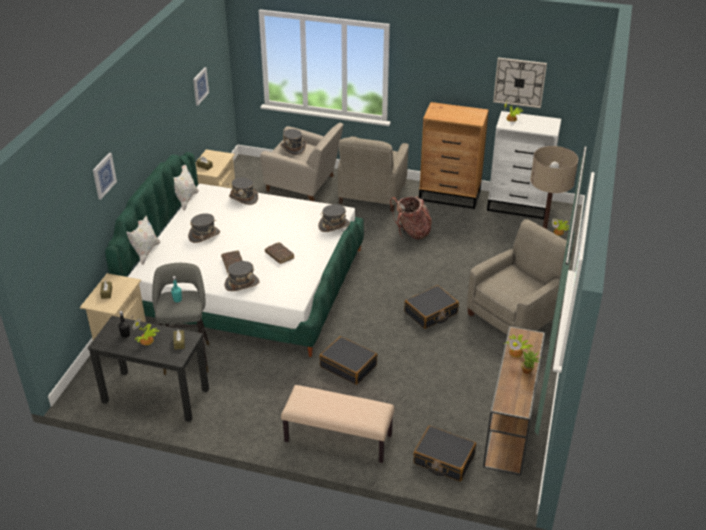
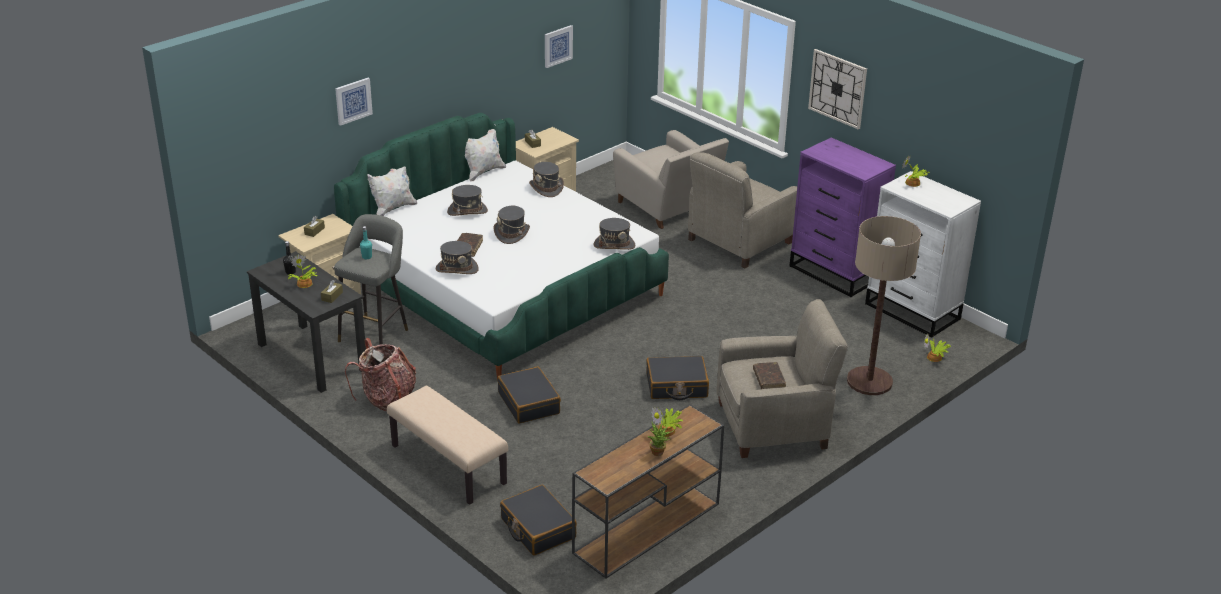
camera: 30 degrees right, 5 degrees down
(279, 256) = (524, 255): brown book -> brown book (769, 380)
(293, 148) = (662, 156): grey hat -> grey hat (512, 233)
(412, 232) = (743, 297): backpack -> backpack (386, 399)
(450, 196) = (835, 273): brown dresser -> purple dresser
(519, 82) = (935, 136): wall clock -> wall clock (837, 88)

